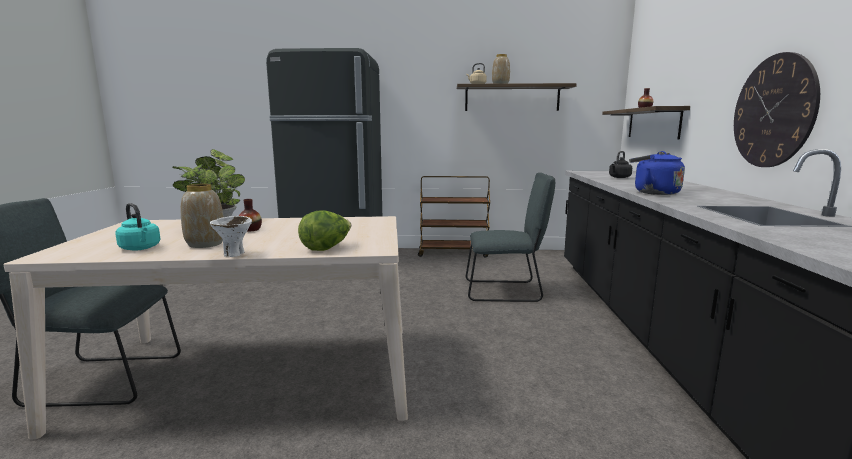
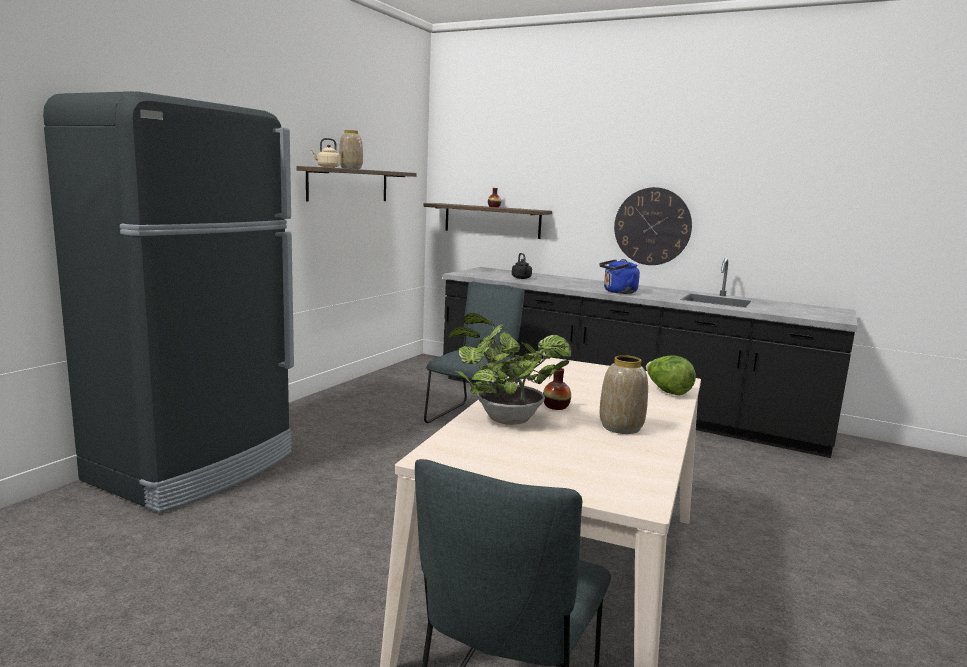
camera: 65 degrees left, 0 degrees up
(141, 248) = (624, 454): turquoise kettle -> none
(234, 254) = (674, 420): white bowl -> none
(453, 253) = (317, 403): brown cart -> none

